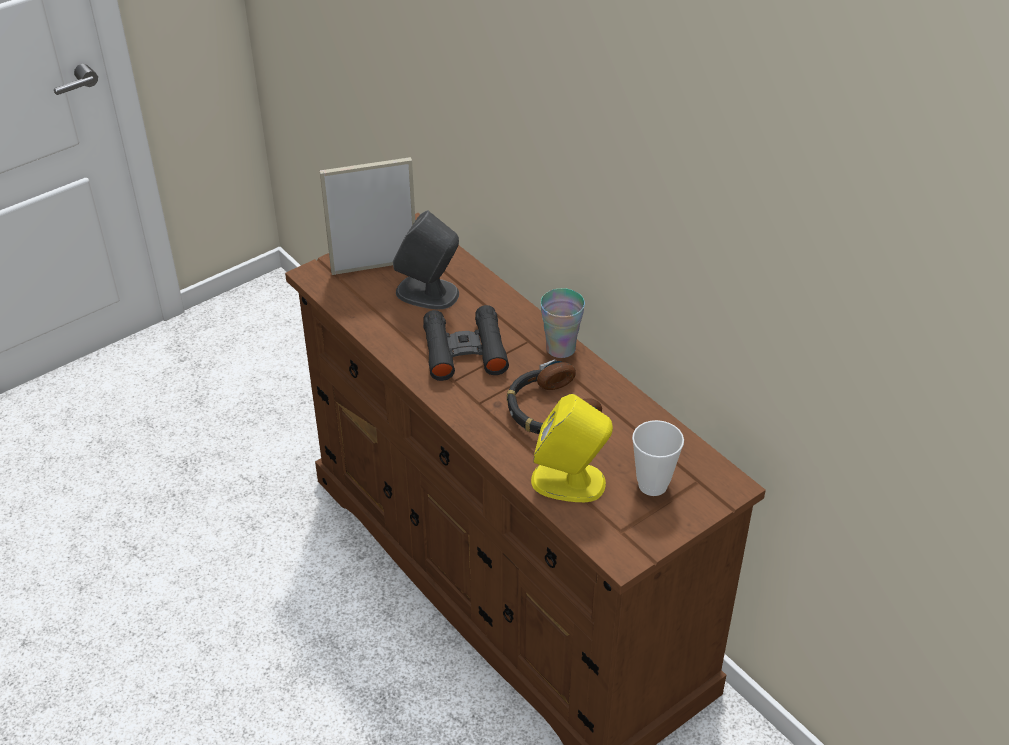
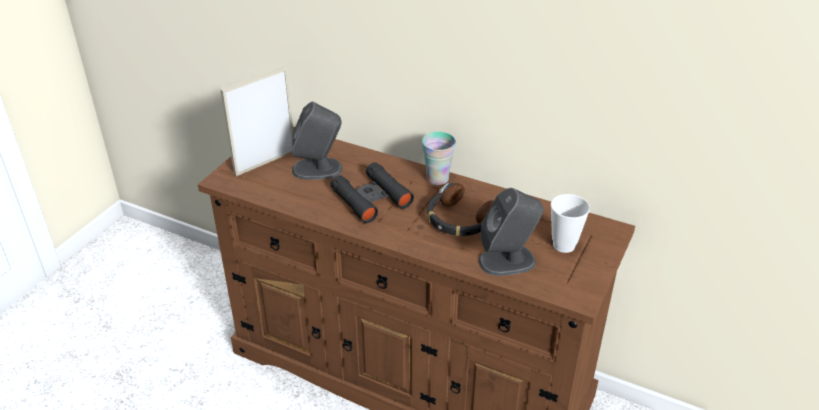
camera: 25 degrees left, 5 degrees down
(569, 481) = (508, 261): yellow speaker -> grey speaker

